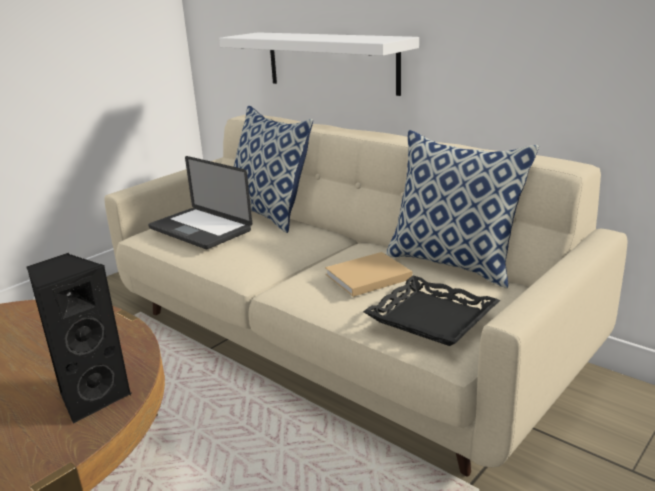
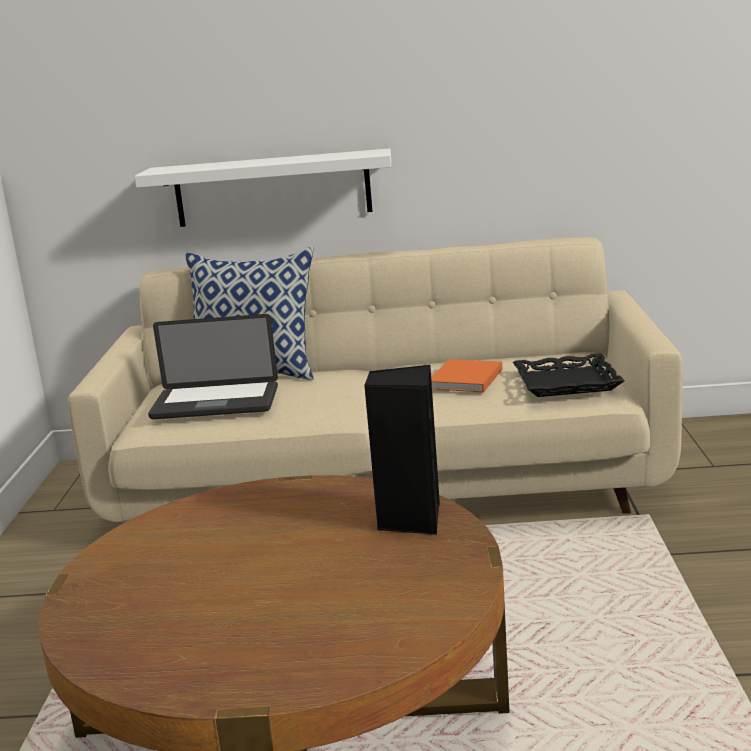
camera: 40 degrees left, 5 degrees down
(366, 277) = (465, 380): beige book -> orange book
(453, 263) = (505, 354): pillow -> none

